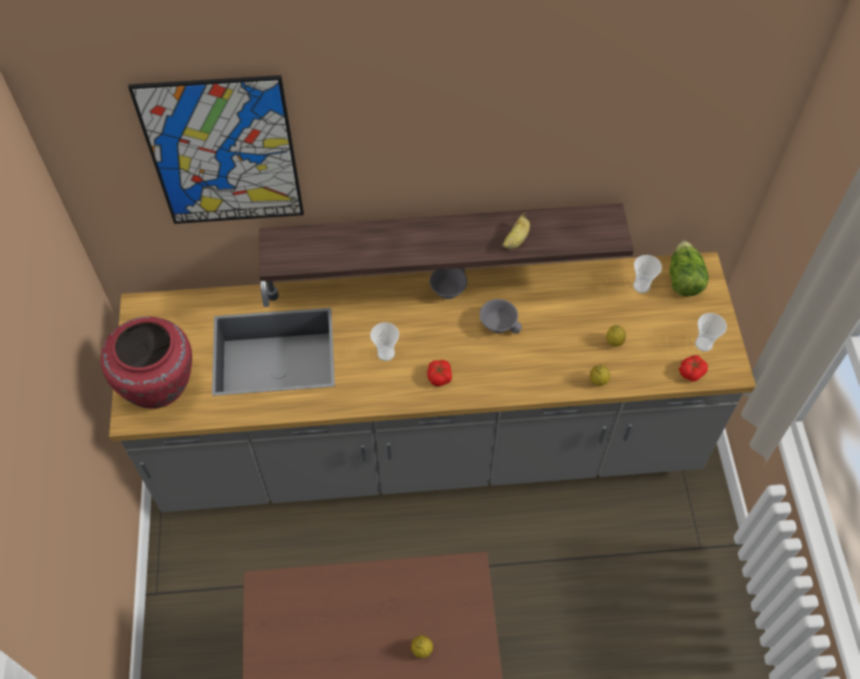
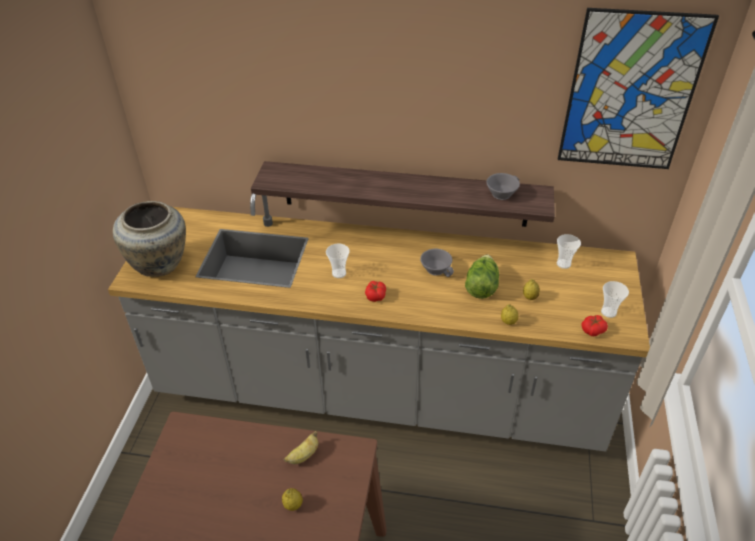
camera: 15 degrees right, 15 degrees down
(160, 387) = (160, 265): red vase -> beige vase
(223, 153) = (239, 82): picture -> picture (630, 93)
(447, 288) = (403, 240): grey cup -> grey cup (501, 193)
(516, 240) = (458, 195): banana -> banana (303, 456)
(683, 278) = (601, 264): lettuce -> lettuce (481, 286)

